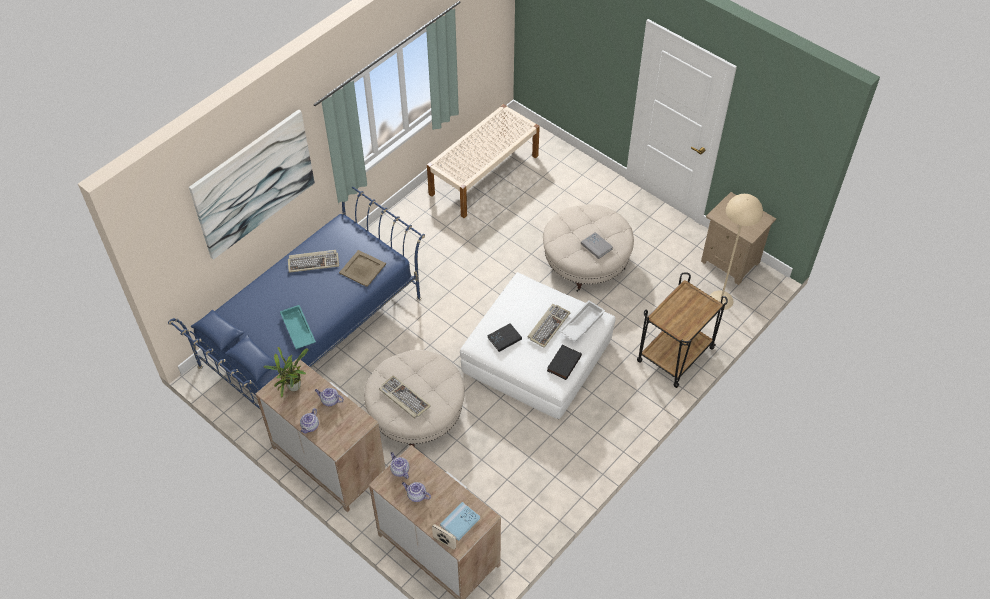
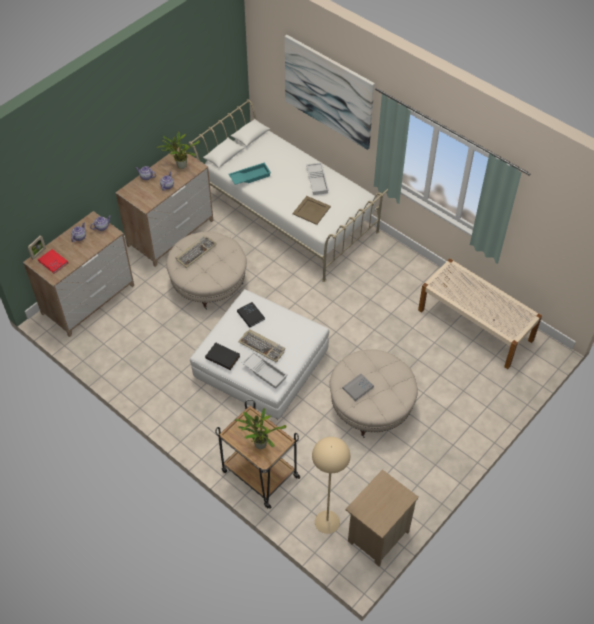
camera: 90 degrees right, 0 degrees up
(312, 332) = (288, 215): blue bed -> white bed
(314, 262) = (317, 181): keyboard -> white tray
(460, 522) = (53, 262): blue book -> red book
(690, 310) = (259, 443): none -> potted plant

